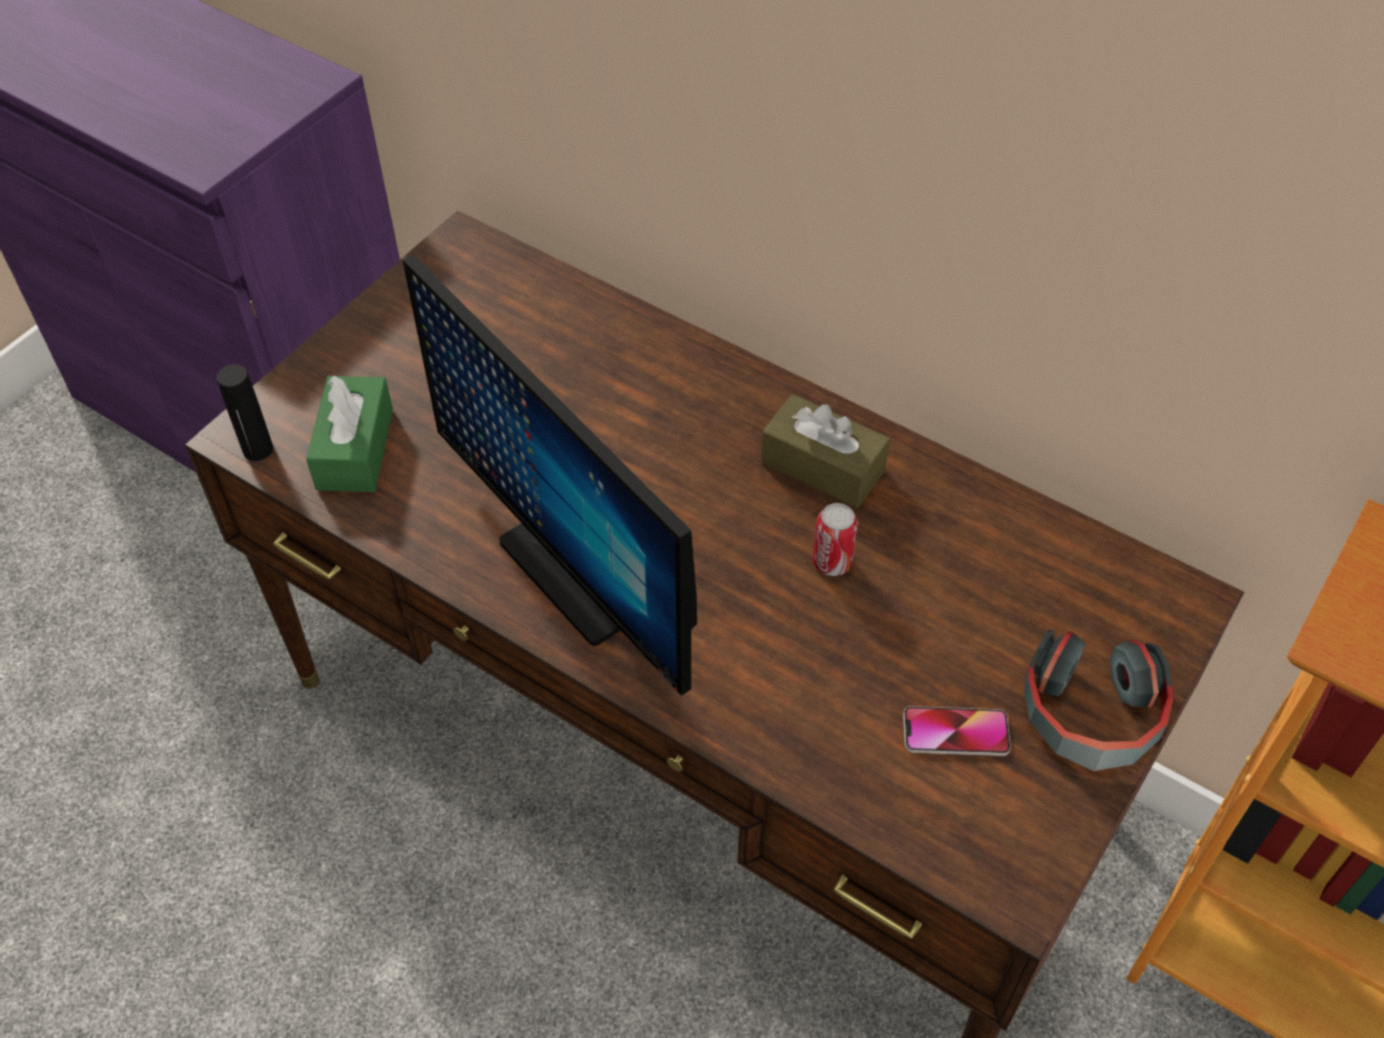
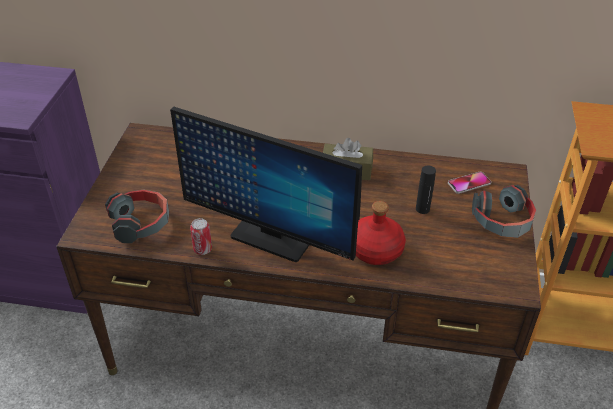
camera: 25 degrees left, 10 degrees down
(258, 449) = (94, 237): black bottle -> black bottle (422, 209)
(355, 449) = (141, 223): green tissue box -> headphones
(768, 678) = (375, 249): none -> red bottle
(832, 562) = (372, 201): can -> can (202, 249)
(955, 733) = (458, 243): phone -> phone (469, 183)

